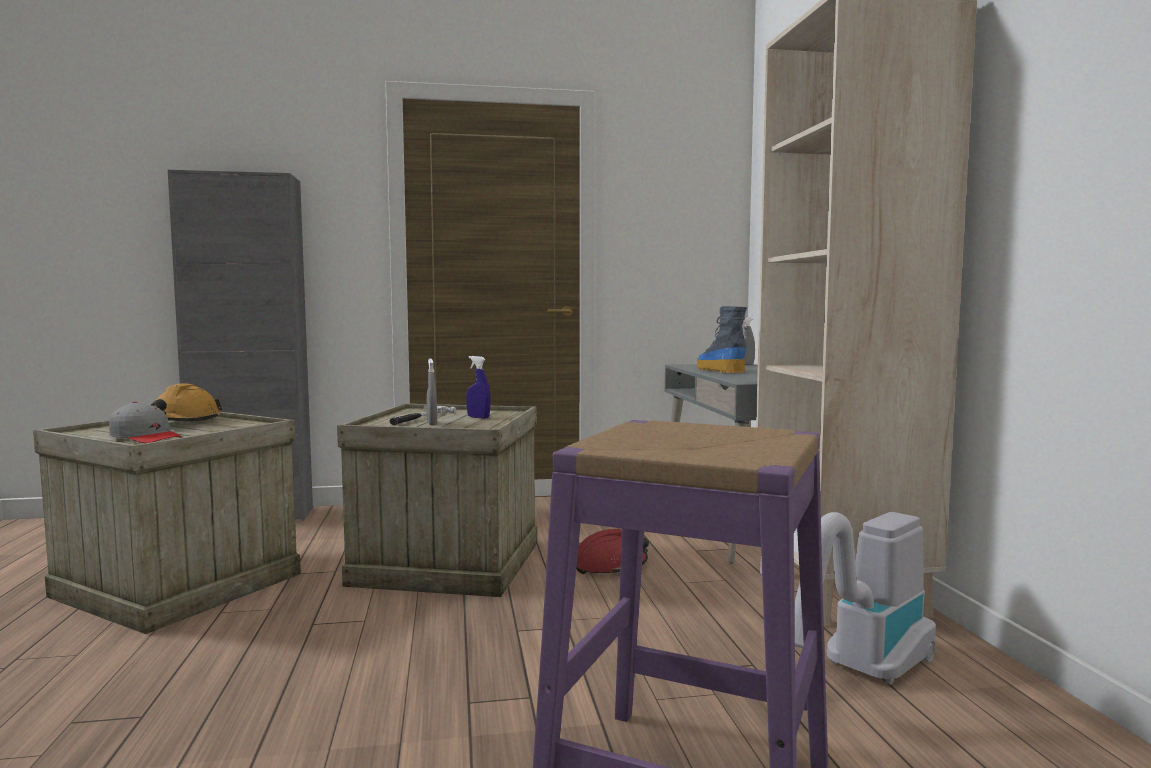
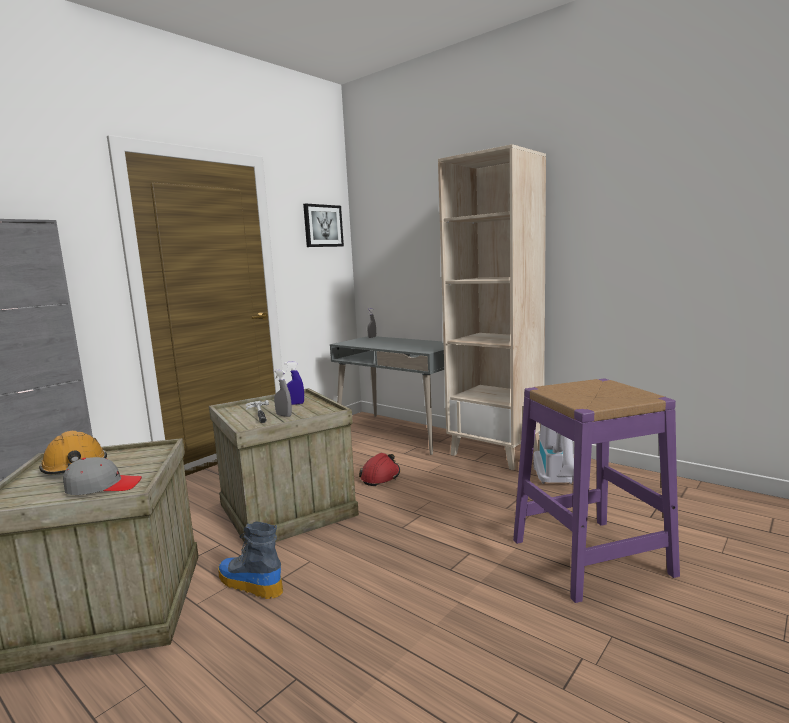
camera: 40 degrees left, 5 degrees up
(693, 188) = (323, 226): none -> picture
(719, 370) = (379, 344): boot -> boot (249, 583)

